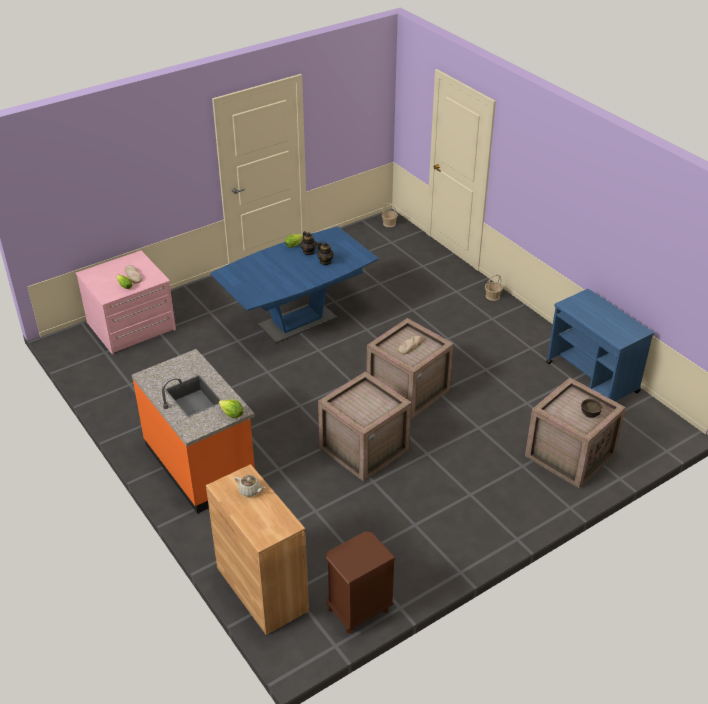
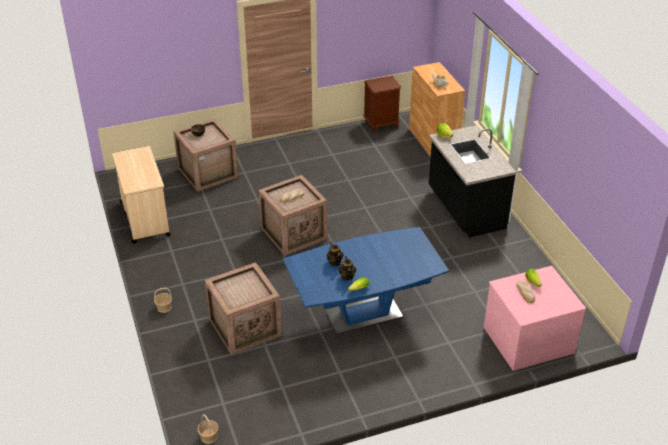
camera: 165 degrees left, 0 degrees up
(201, 464) = (465, 209): orange counter -> black counter
(364, 450) = (346, 199): crate -> crate (245, 326)
(592, 378) = (145, 218): blue cart -> beige cart

